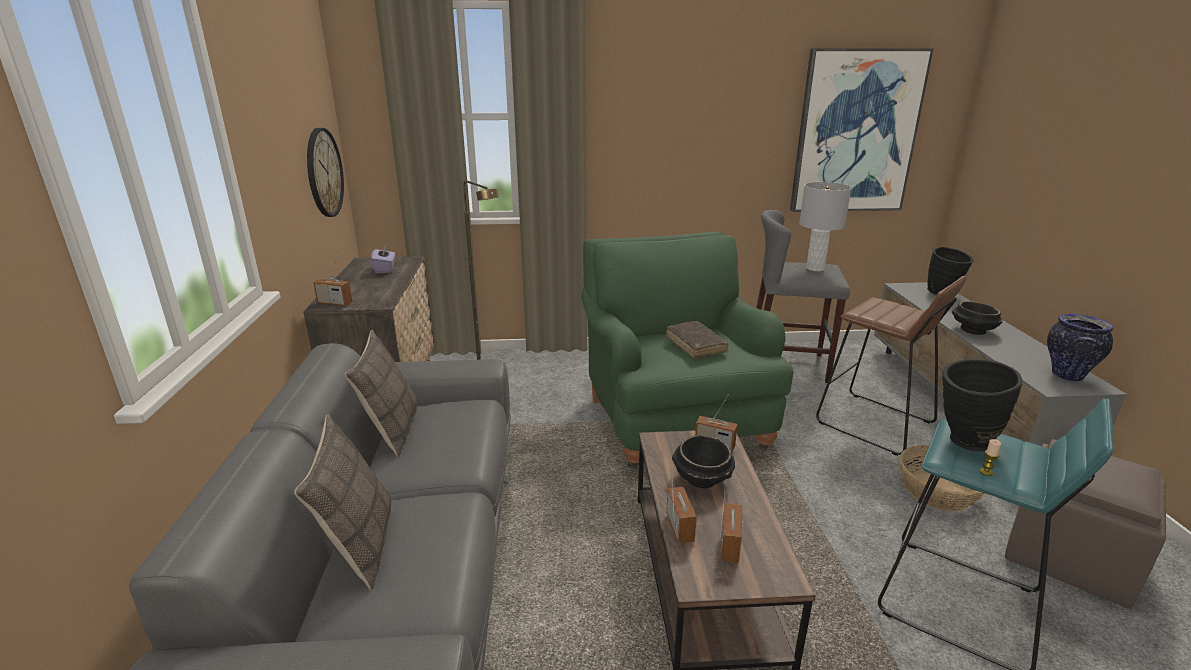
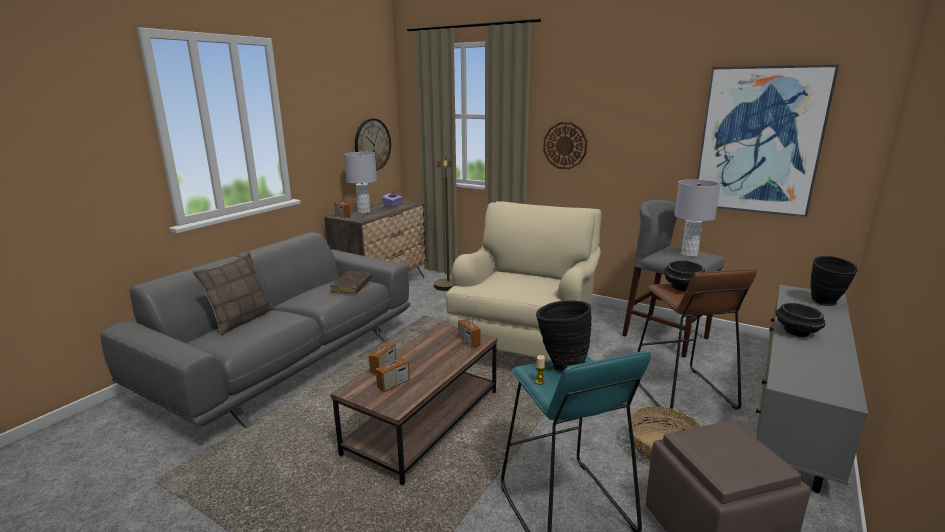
camera: 35 degrees right, 5 degrees down
(357, 289) = (363, 212): none -> grey table lamp
(392, 430) = (320, 284): pillow -> none
(631, 152) = (565, 145): none -> wall clock
(672, 419) = (525, 342): green armchair -> beige armchair
(695, 345) = (519, 282): brown book -> brown book (352, 287)
(702, 478) = (433, 353): black bowl -> black bowl (683, 287)
(1066, 375) = (826, 383): vase -> none

